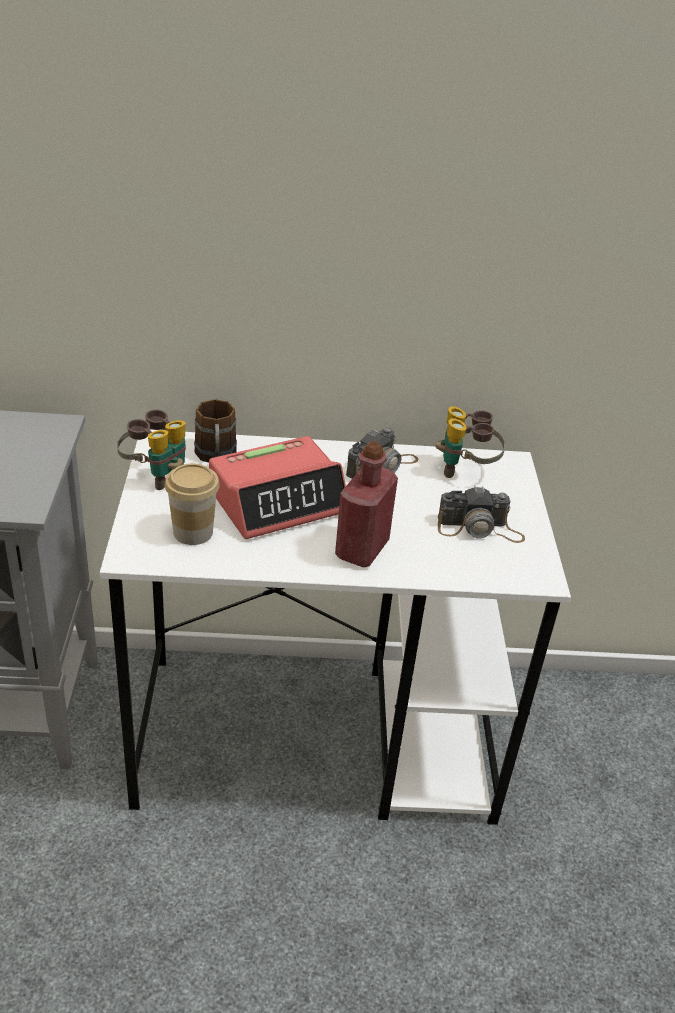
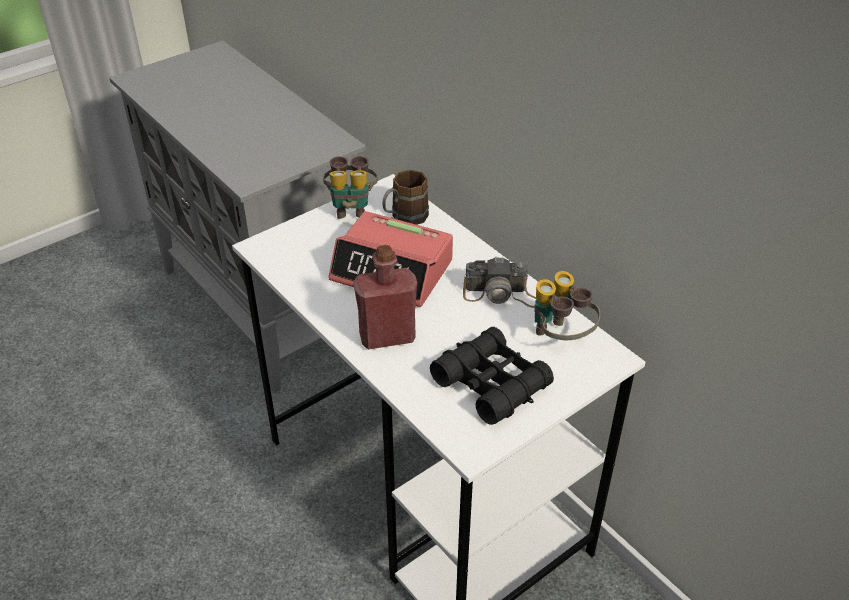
camera: 55 degrees right, 5 degrees up
(193, 532) = (312, 256): cup -> none
(479, 529) = (491, 384): camera -> black binoculars

